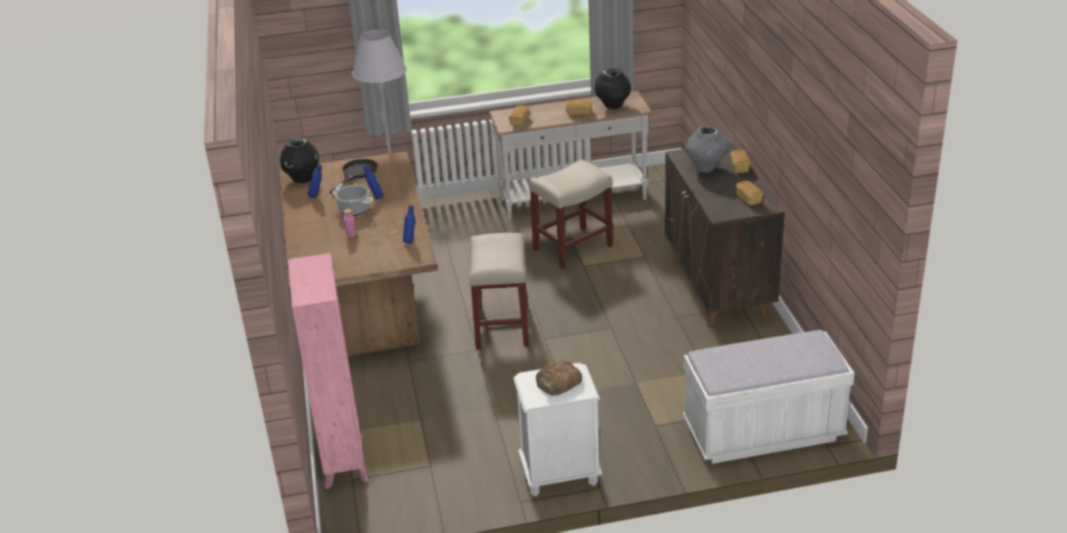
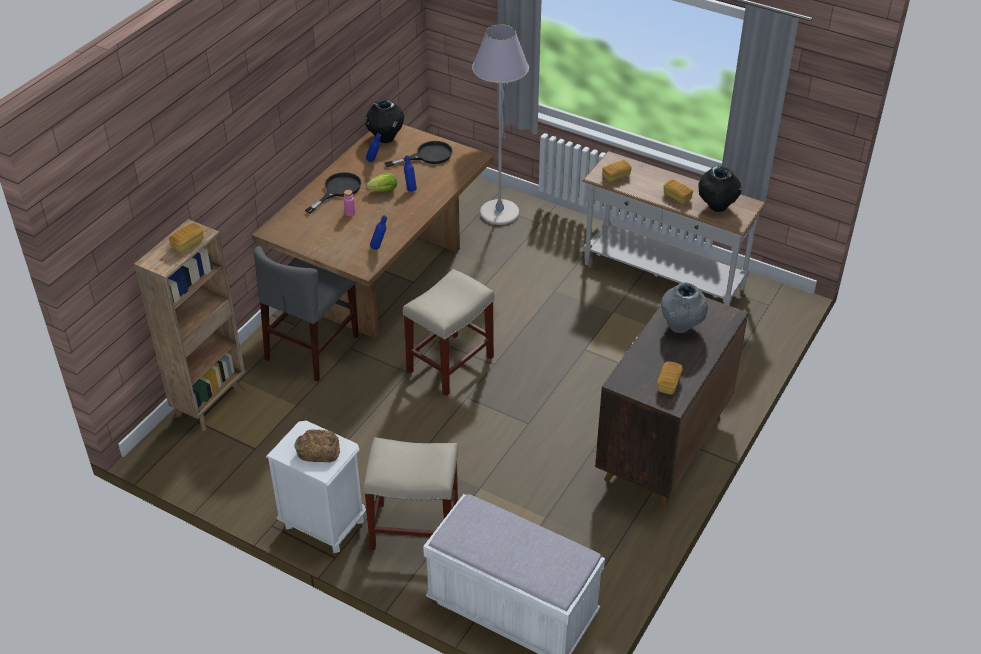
camera: 40 degrees right, 10 degrees up
(317, 226) = (338, 190): none -> black frying pan
(344, 460) = (211, 402): pink bookcase -> brown bookcase
(354, 210) = (381, 191): cooking pot -> lettuce
(376, 378) = (312, 347): none -> grey chair
(573, 247) = (601, 325): beige stool -> beige stool (416, 528)
(739, 167) = (712, 345): bread -> bread (188, 243)

